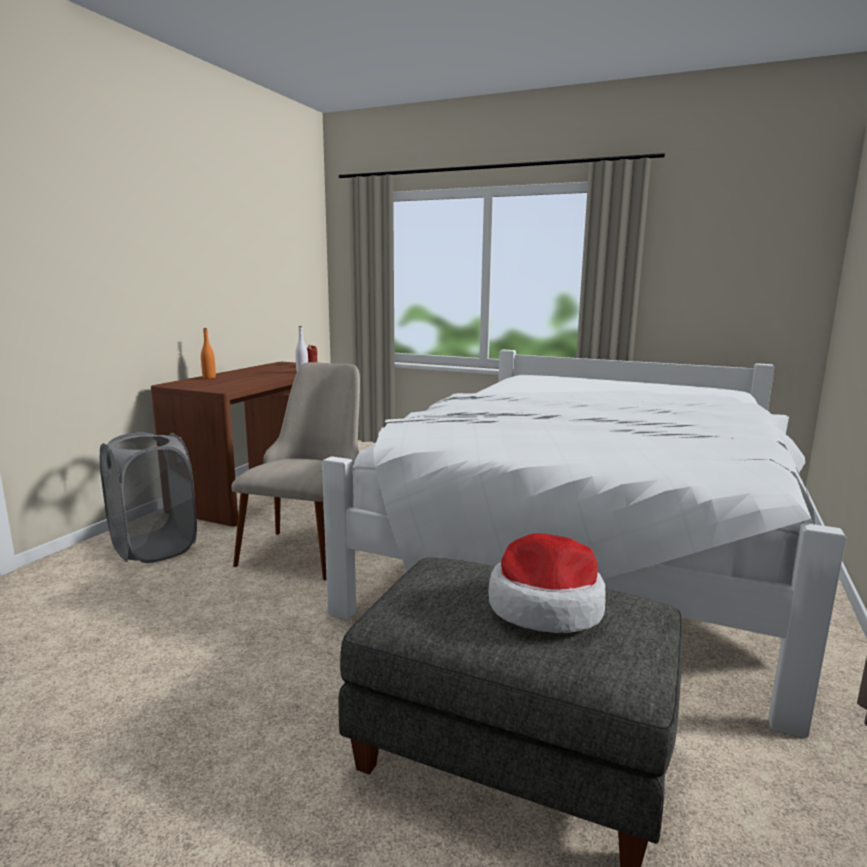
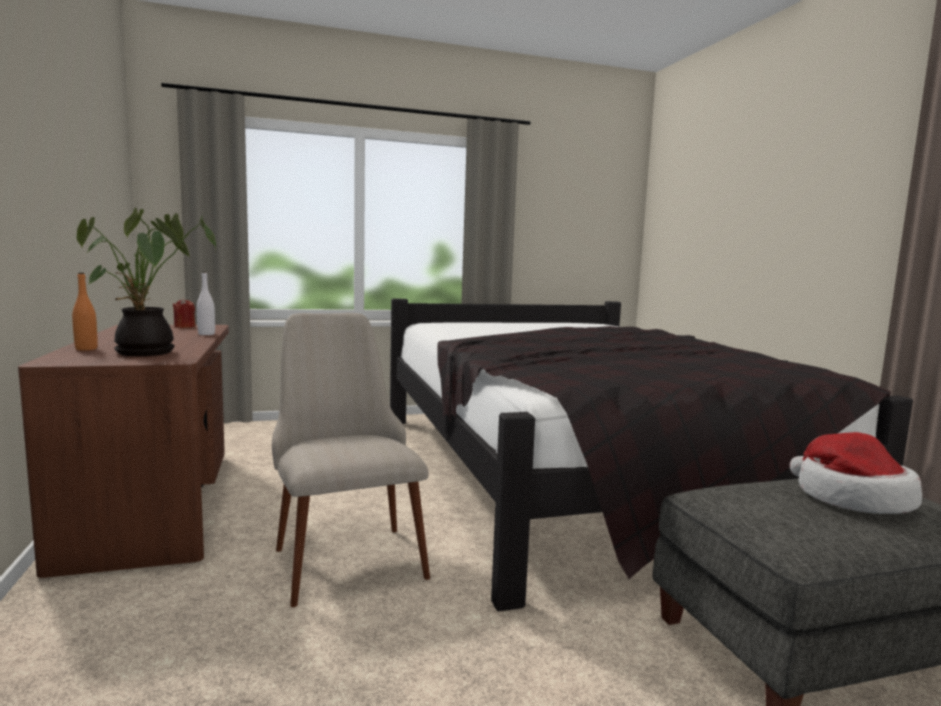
camera: 40 degrees left, 5 degrees down
(154, 547) = (118, 630): grey laundry basket -> none
(226, 383) = (148, 353): none -> potted plant
(589, 545) = (578, 472): white bed -> black bed

